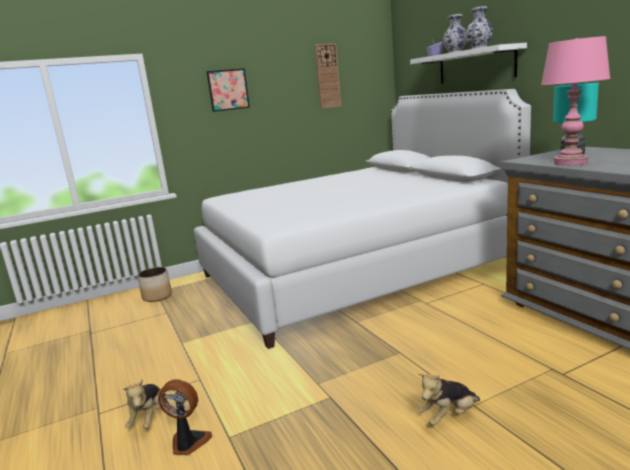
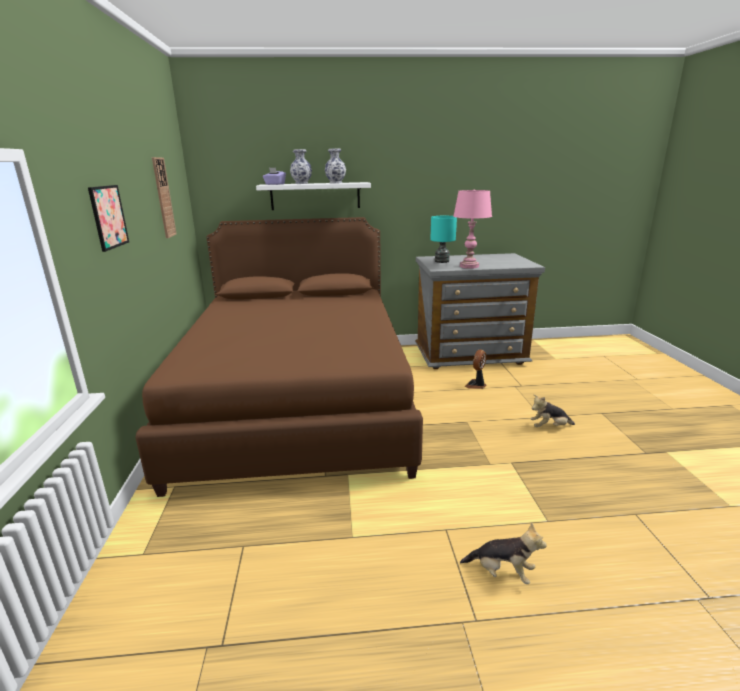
camera: 70 degrees left, 5 degrees up
(157, 296) = (166, 553): planter -> none
(188, 443) = (550, 546): fan -> fan (476, 385)
(354, 270) = (298, 402): white bed -> brown bed
(449, 416) = (549, 427): plush toy -> plush toy turned 90 degrees clockwise

